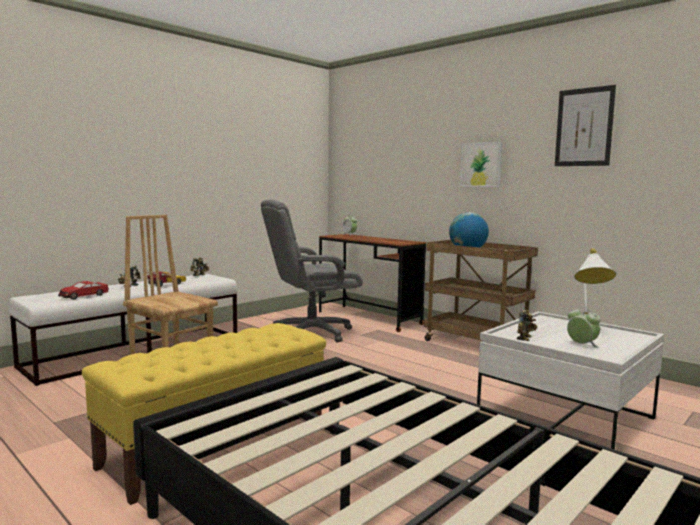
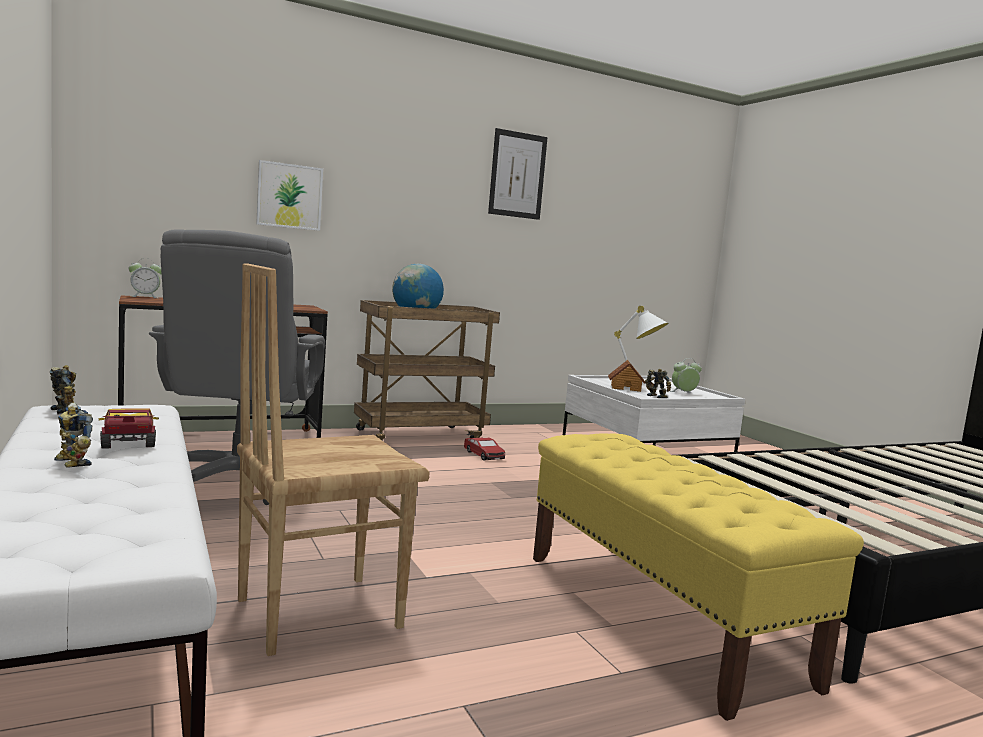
camera: 70 degrees left, 0 degrees up
(83, 296) = (135, 508): toy car -> toy car (484, 455)
(481, 165) = (398, 199): picture -> picture (289, 196)
(539, 328) = (625, 388): none -> toy house

